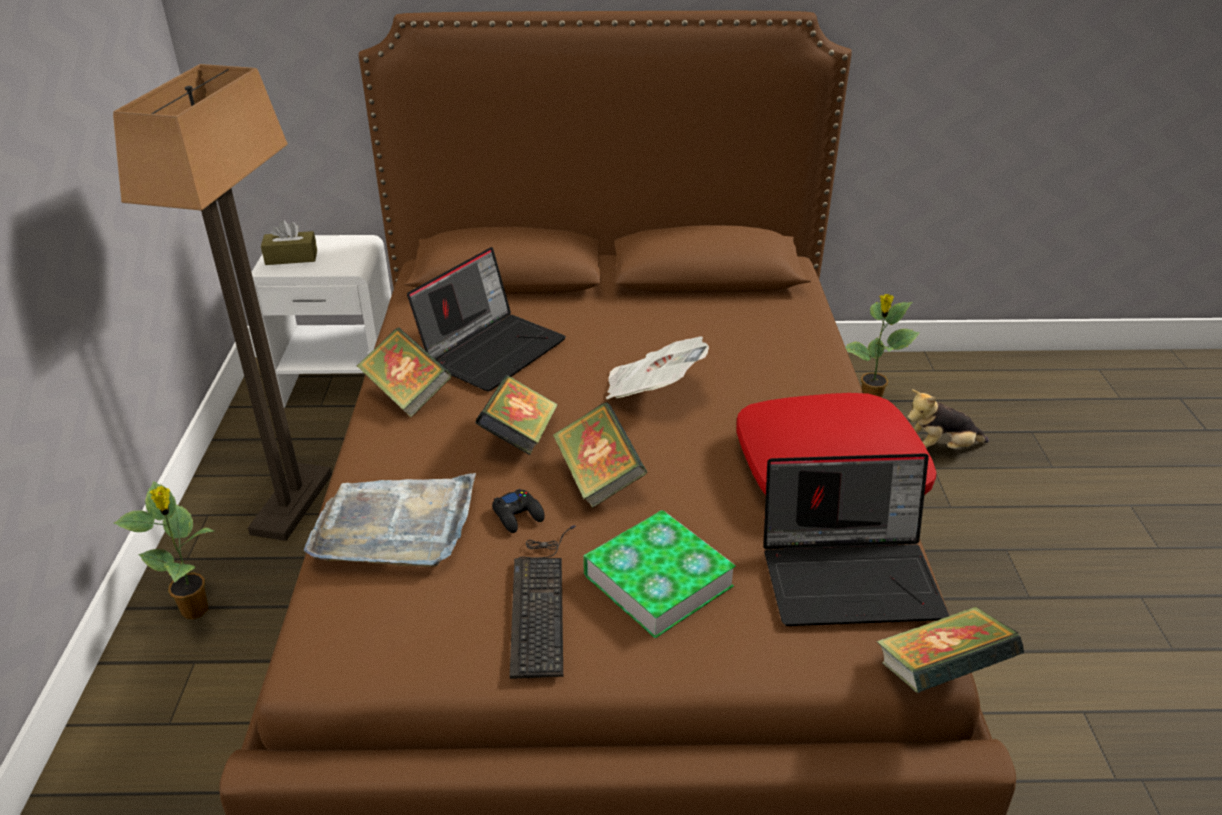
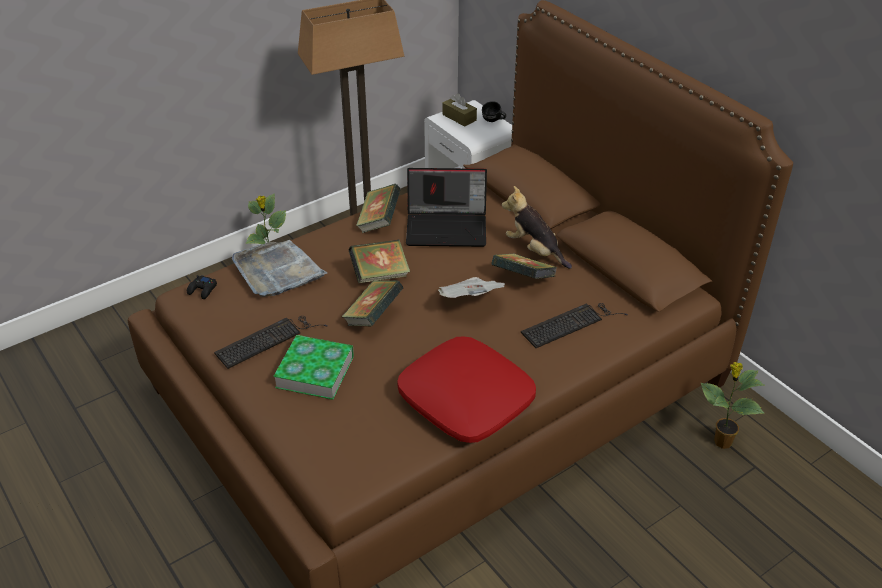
camera: 55 degrees right, 5 degrees up
(337, 241) = (493, 121): none -> black mug
(518, 515) = (318, 304): black game controller -> black game controller (202, 290)
(762, 343) = (571, 323): none -> keyboard
(851, 575) = (378, 440): laptop -> none
(939, 449) = (706, 501): plush toy -> plush toy (534, 250)
(940, 673) = (331, 499): book -> book (523, 280)

